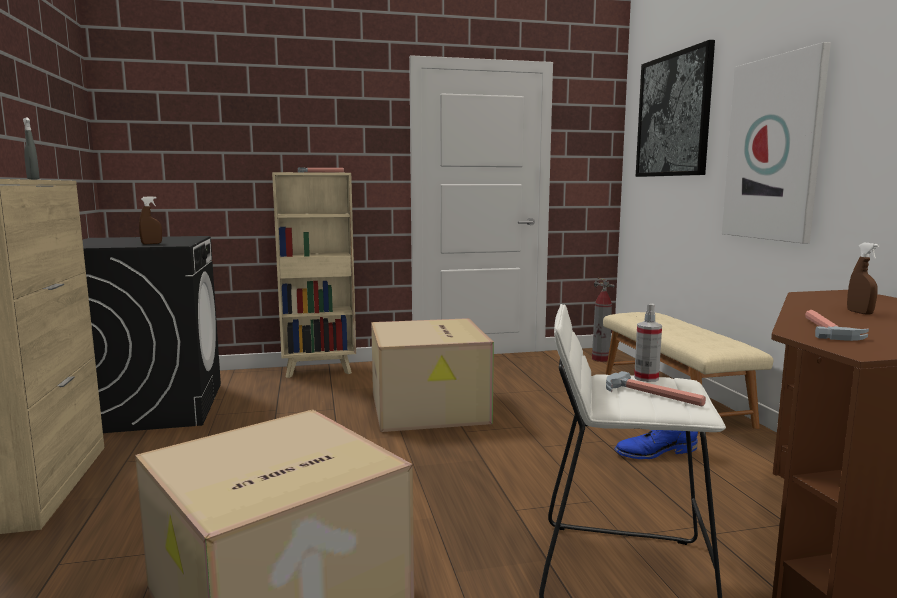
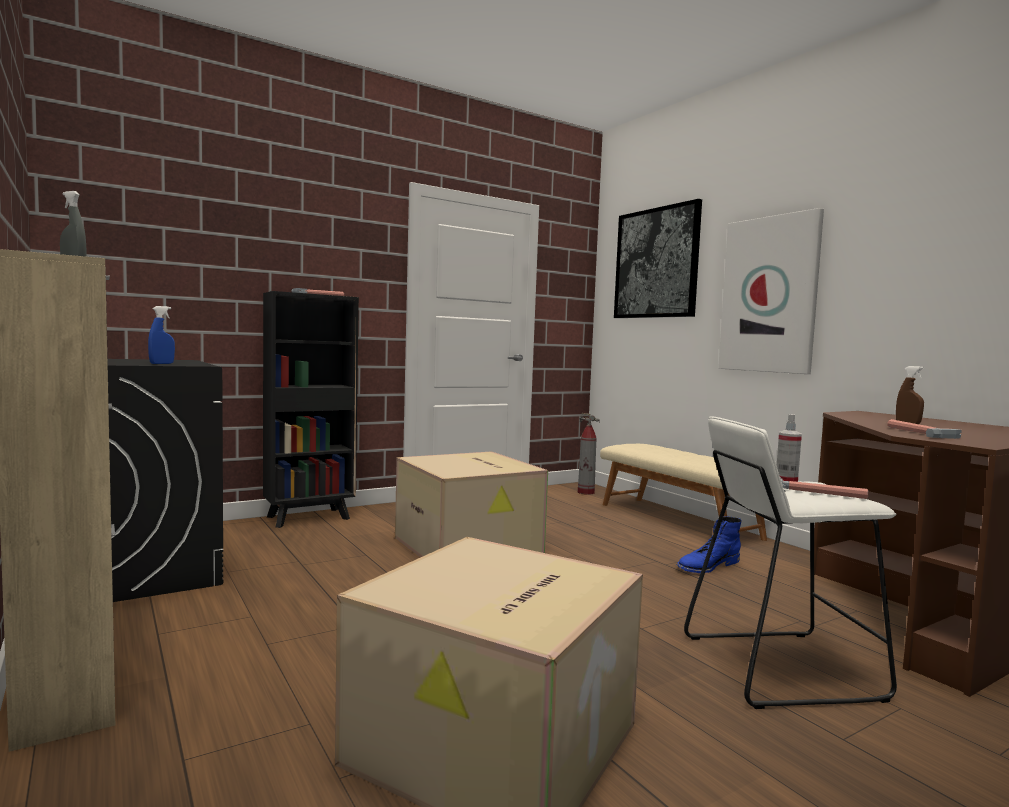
camera: 20 degrees left, 5 degrees down
(151, 244) = (161, 363): brown spray bottle -> blue spray bottle
(320, 370) = (310, 518): beige bookcase -> black bookcase

